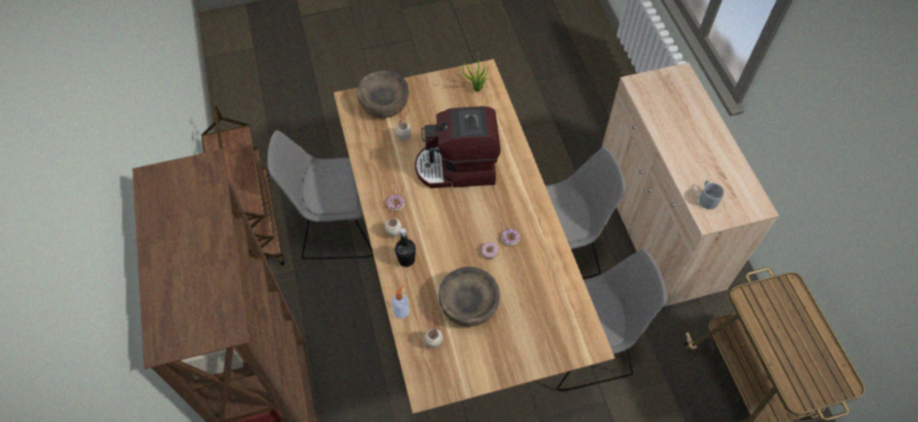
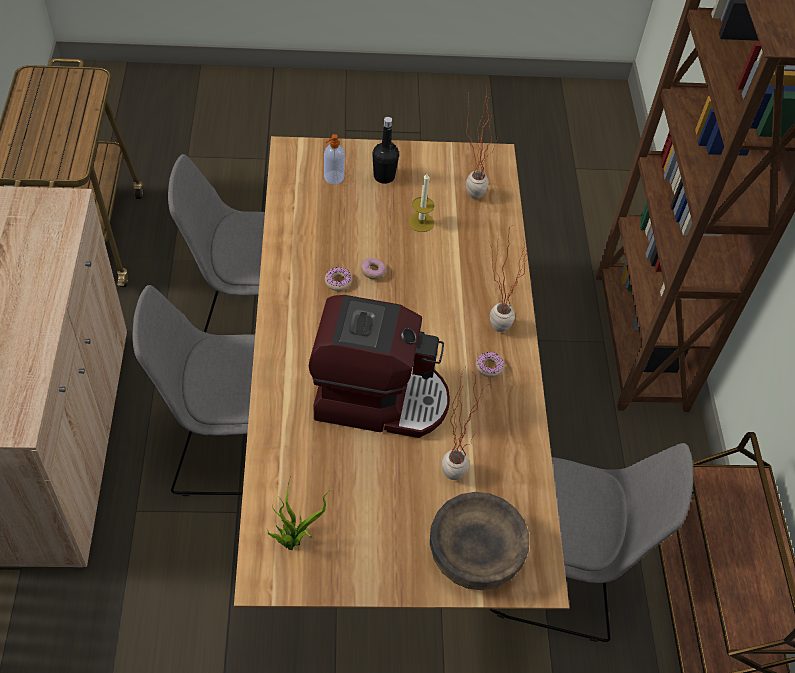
camera: 170 degrees left, 5 degrees down
(401, 311) = (507, 235): soap dispenser -> soap dispenser (333, 178)
(406, 260) = (488, 290): black bottle -> black bottle (384, 176)
(468, 304) = (421, 222): brown bowl -> candle
(707, 198) = (48, 227): grey mug -> none

